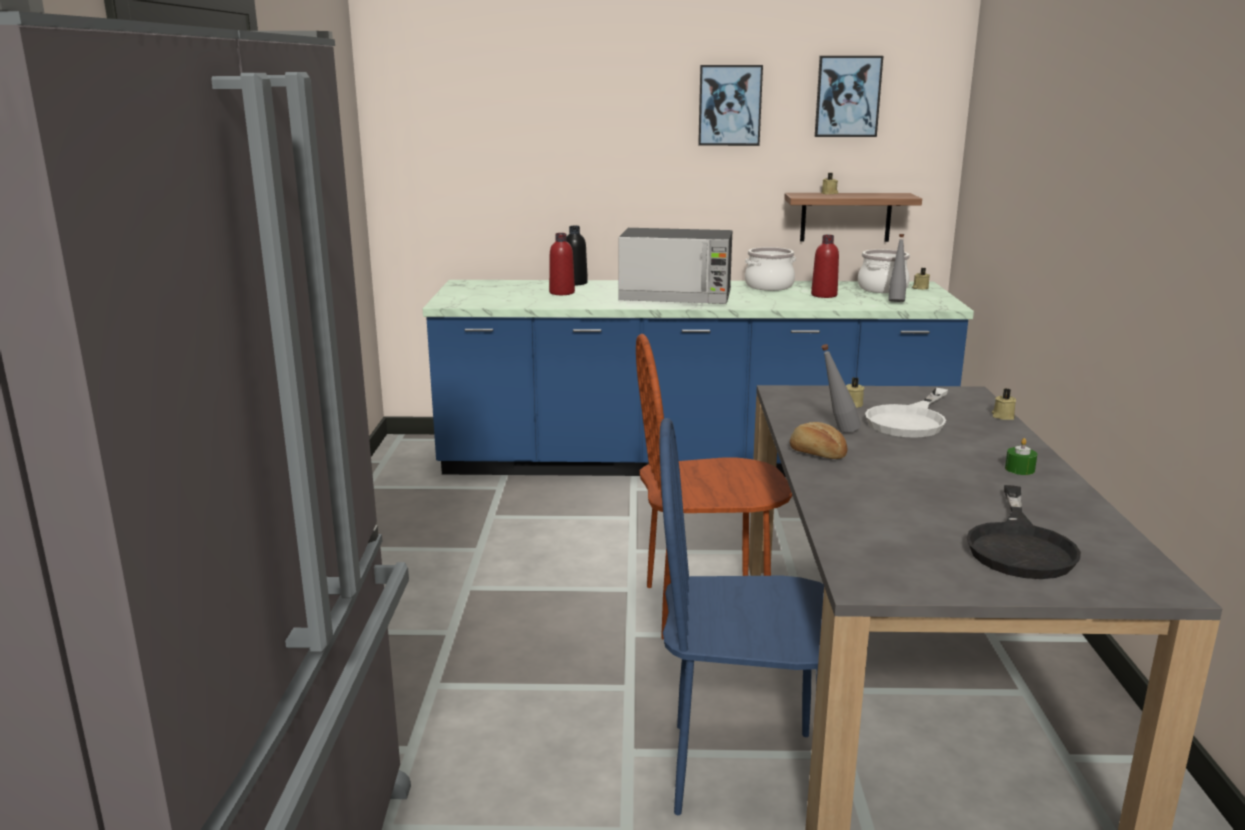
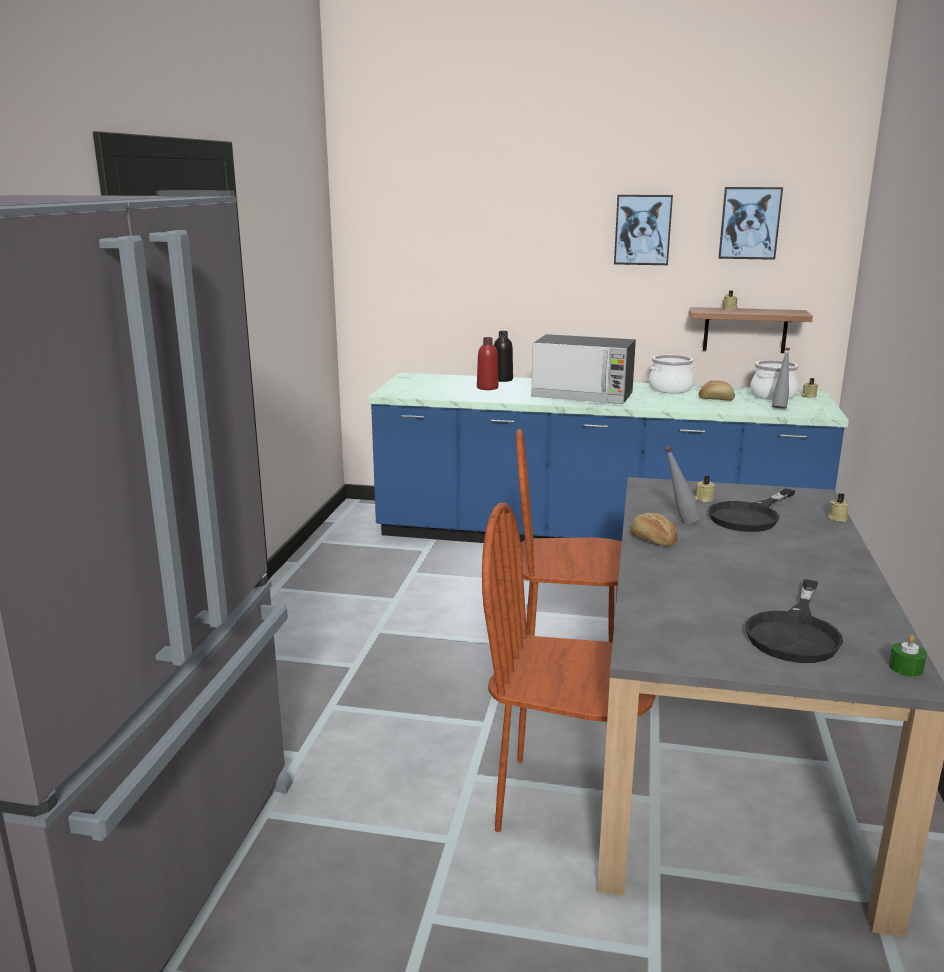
camera: 10 degrees right, 0 degrees up
(744, 770) = (563, 802): blue chair -> brown chair
(824, 295) = (716, 399): red bottle -> bread
(910, 420) = (749, 516): white frying pan -> black frying pan
(1019, 469) = (829, 566): green candle -> green candle (905, 668)

